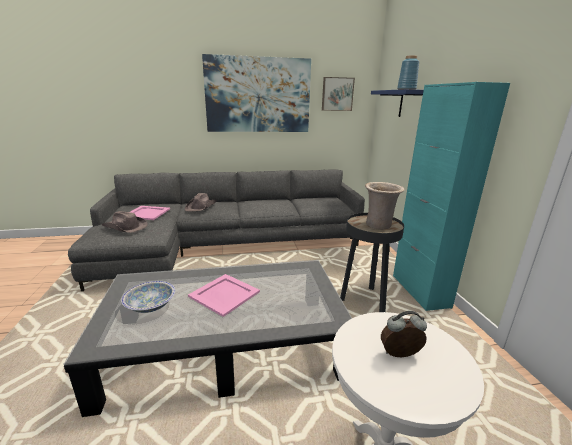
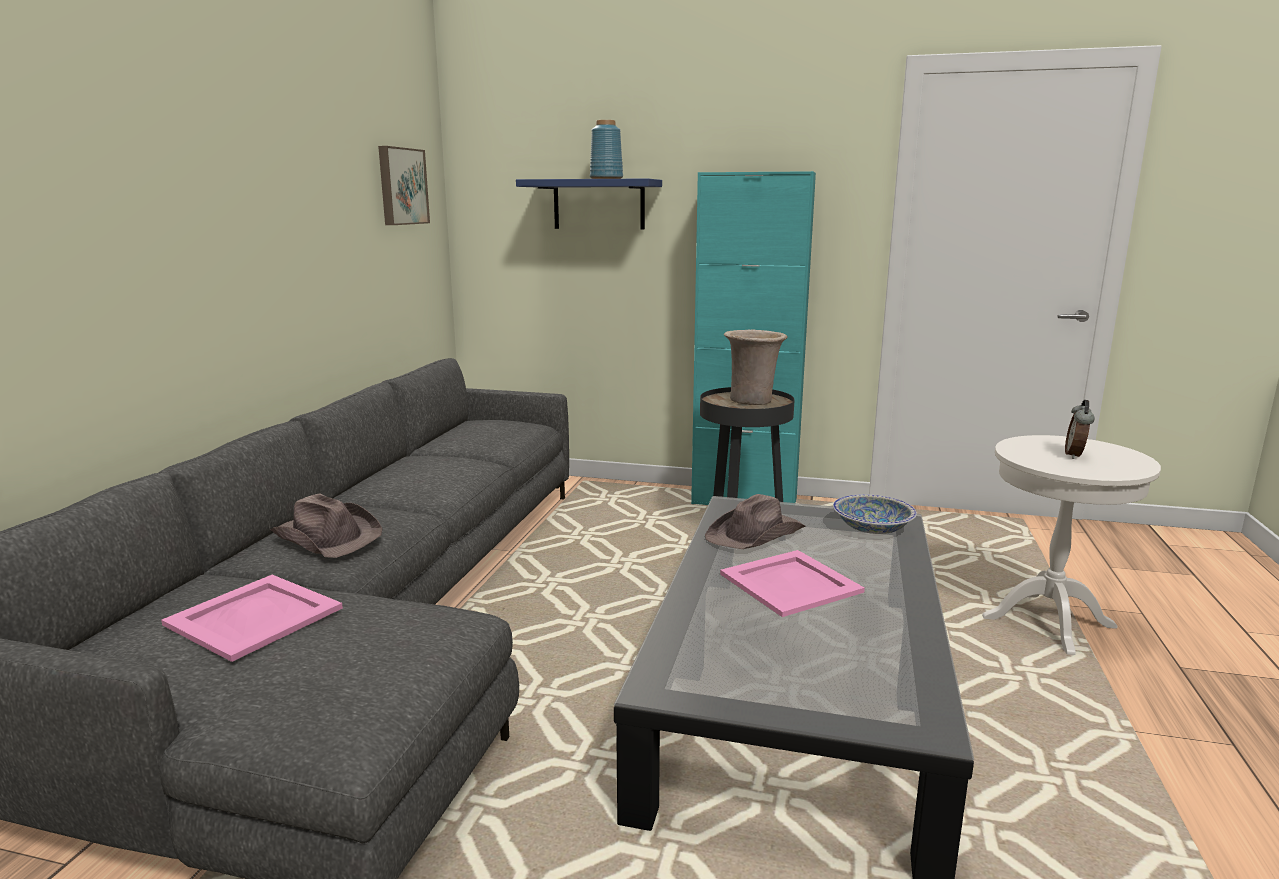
camera: 65 degrees left, 5 degrees down
(125, 227) = (344, 655): brown hat -> brown hat (756, 534)
(151, 305) = (798, 657): bowl -> bowl (872, 528)
(258, 95) = (278, 191): picture -> none

